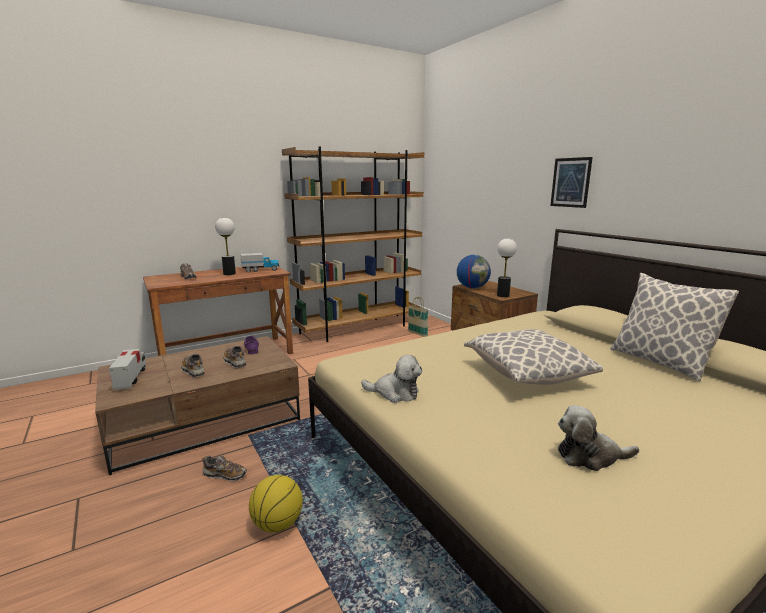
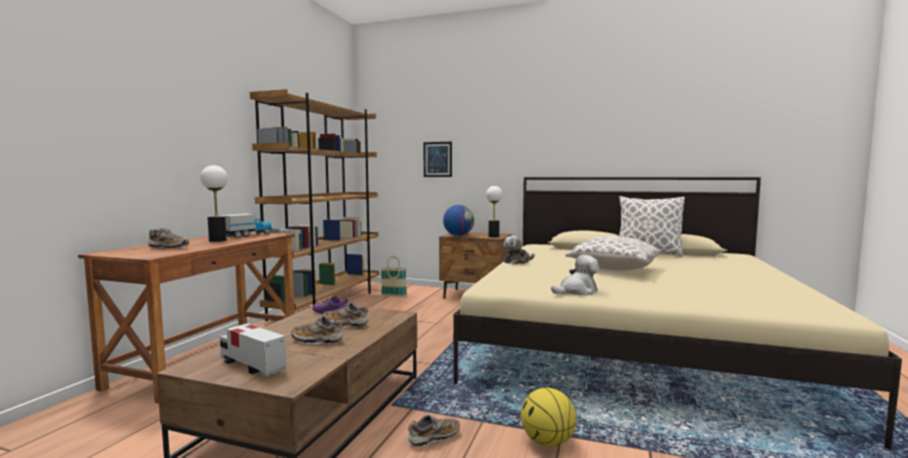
camera: 40 degrees left, 10 degrees down
(570, 182) = (530, 140): picture -> picture (437, 159)
(590, 456) = (726, 288): plush toy -> plush toy (518, 261)

